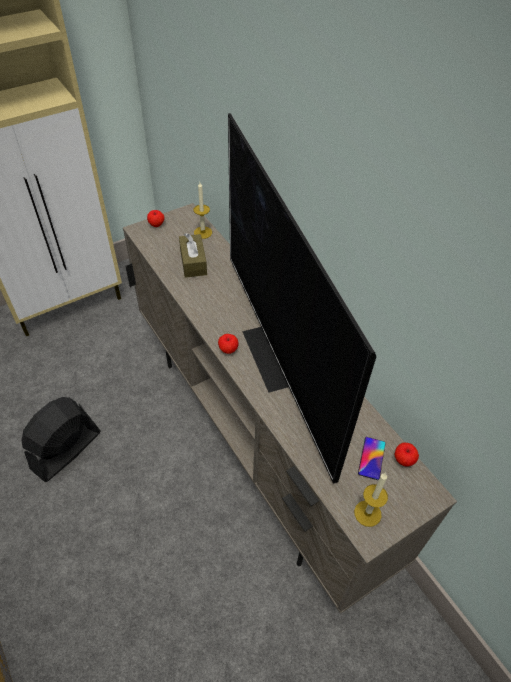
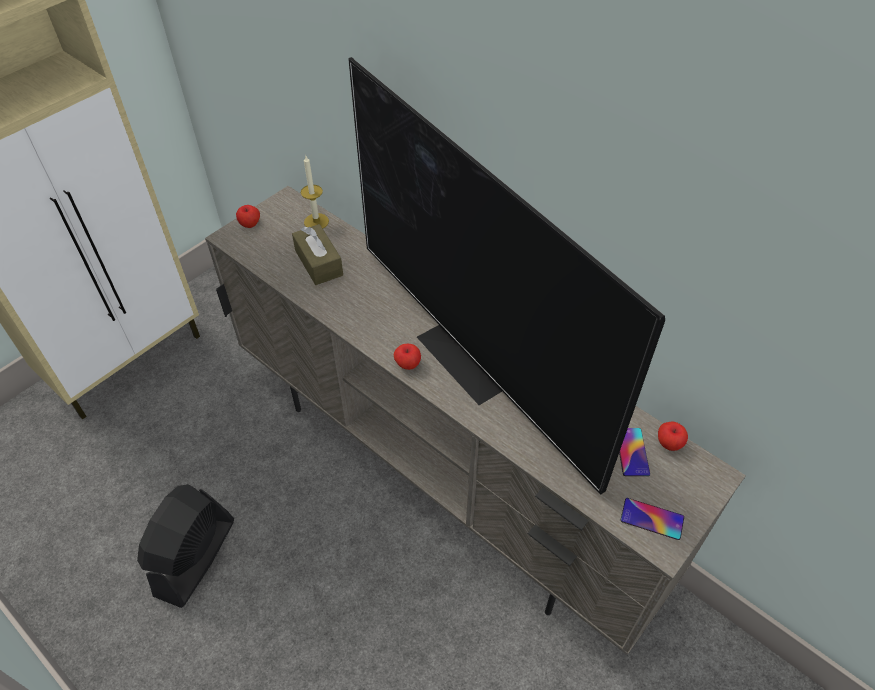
camera: 15 degrees left, 0 degrees up
(367, 513) = (652, 519): candle -> phone

